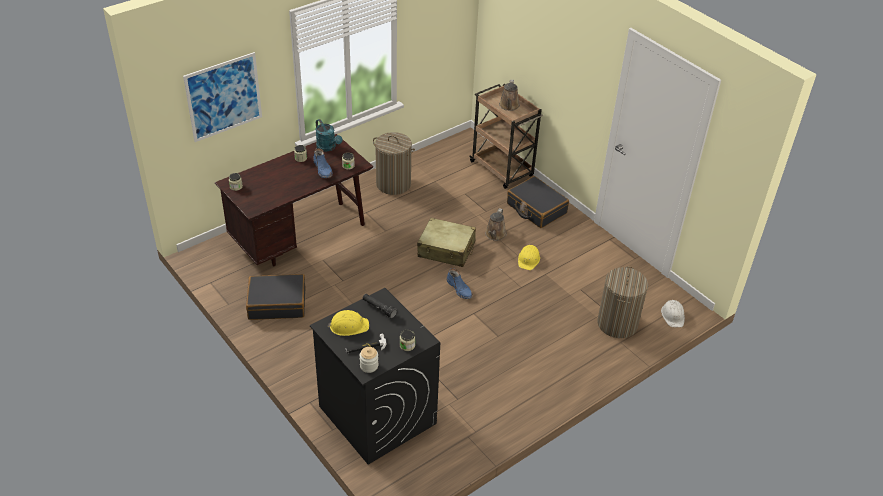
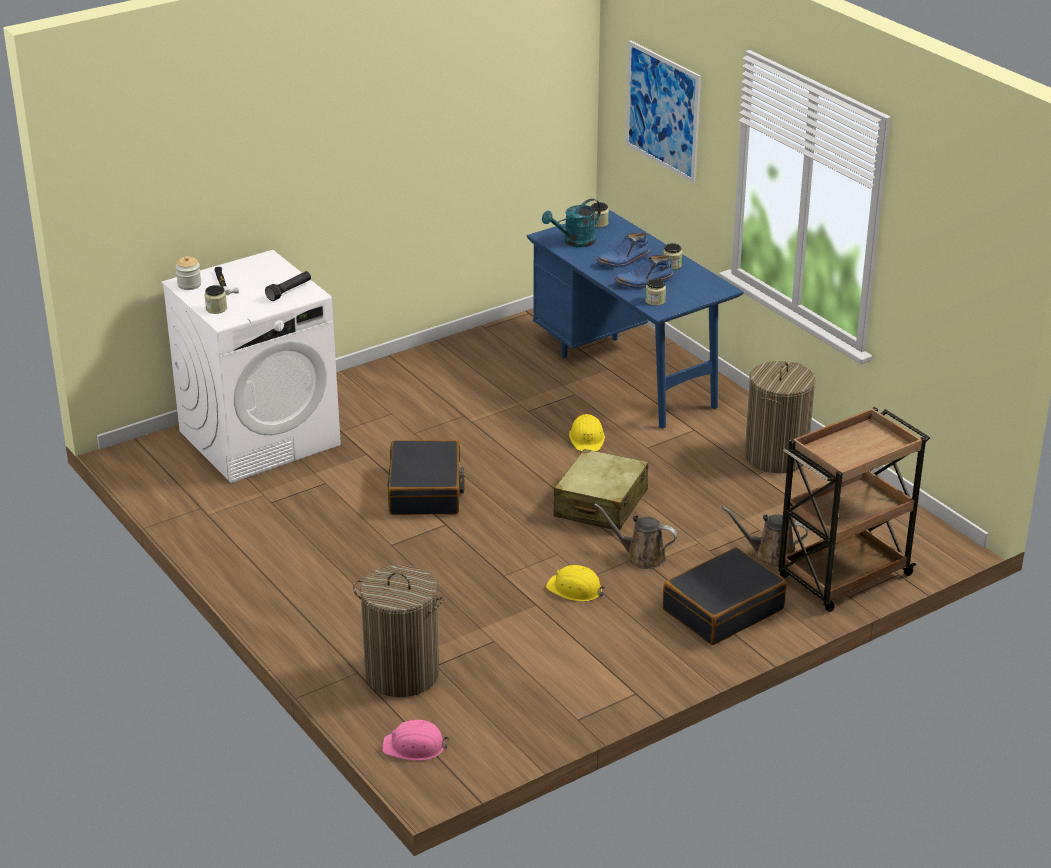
camera: 95 degrees right, 10 degrees down
(277, 303) = (482, 361): black suitcase -> black suitcase (426, 491)
(300, 236) = (629, 375): brown desk -> blue desk
(328, 148) = (702, 285): turquoise watering can -> turquoise watering can (574, 242)
(348, 326) = (263, 272): yellow hard hat -> yellow hard hat (587, 438)
(376, 414) = (260, 437): black washing machine -> white washing machine
(460, 289) = (503, 513): blue boot -> blue boot (623, 261)
(509, 106) = (857, 448): brown watering can -> brown watering can (770, 555)
(673, 315) = (414, 746): white hard hat -> pink hard hat

